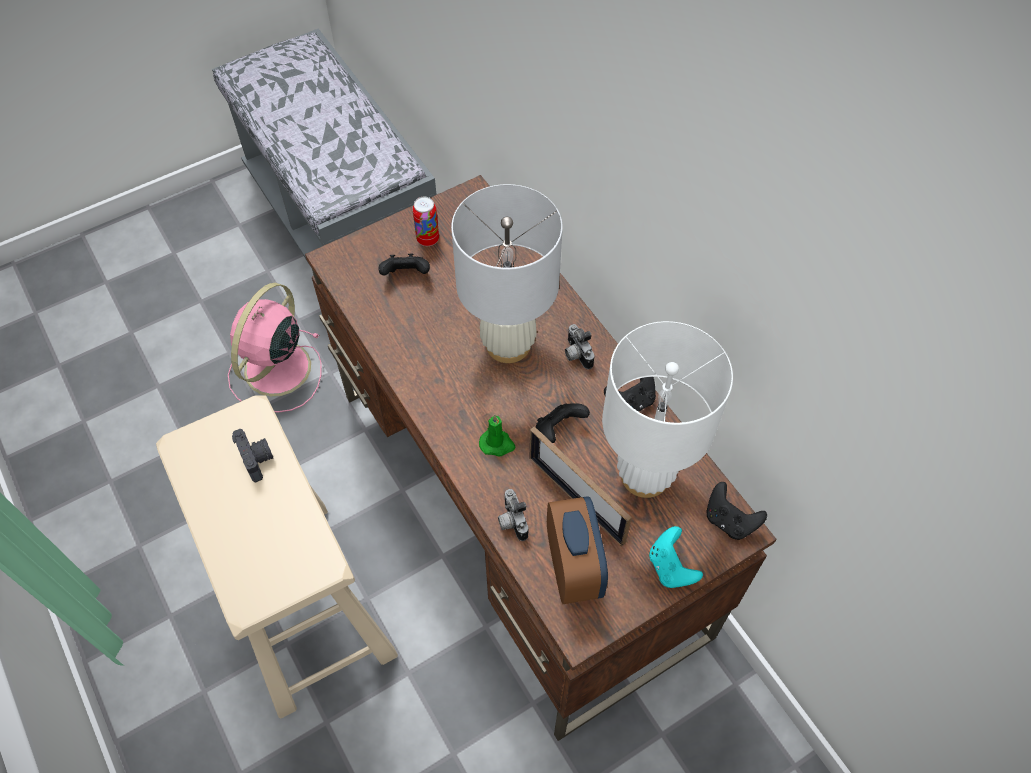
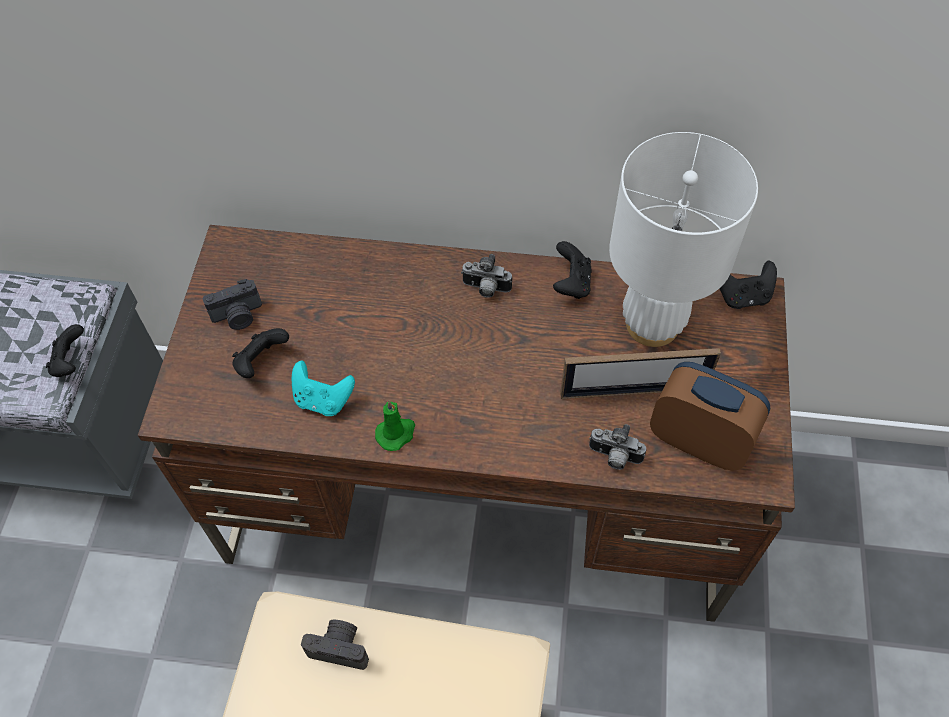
camera: 50 degrees left, 0 degrees up
(276, 371) = (126, 610): pink fan -> none
(427, 239) = (238, 316): can -> camera
(497, 444) = (524, 414): green candle -> green candle (396, 433)
(507, 344) = (424, 333): white table lamp -> none
(558, 429) = (551, 355): black game controller -> black game controller (71, 362)
(670, 567) = (754, 367): turquoise game controller -> turquoise game controller (323, 400)

